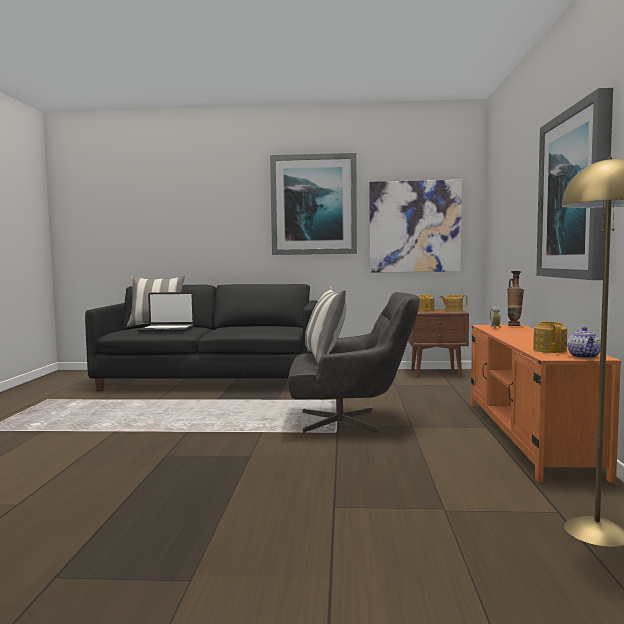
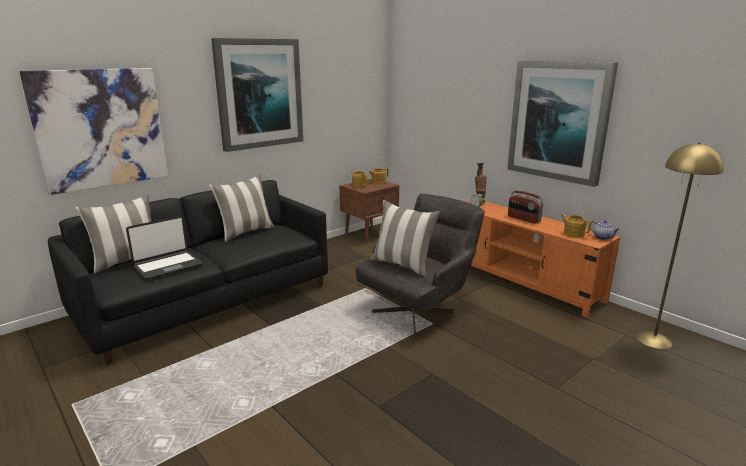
camera: 45 degrees left, 15 degrees up
(260, 325) = (246, 232): none -> pillow
(414, 226) = (342, 110): picture -> picture (101, 129)
(524, 337) = (523, 219): none -> radio

